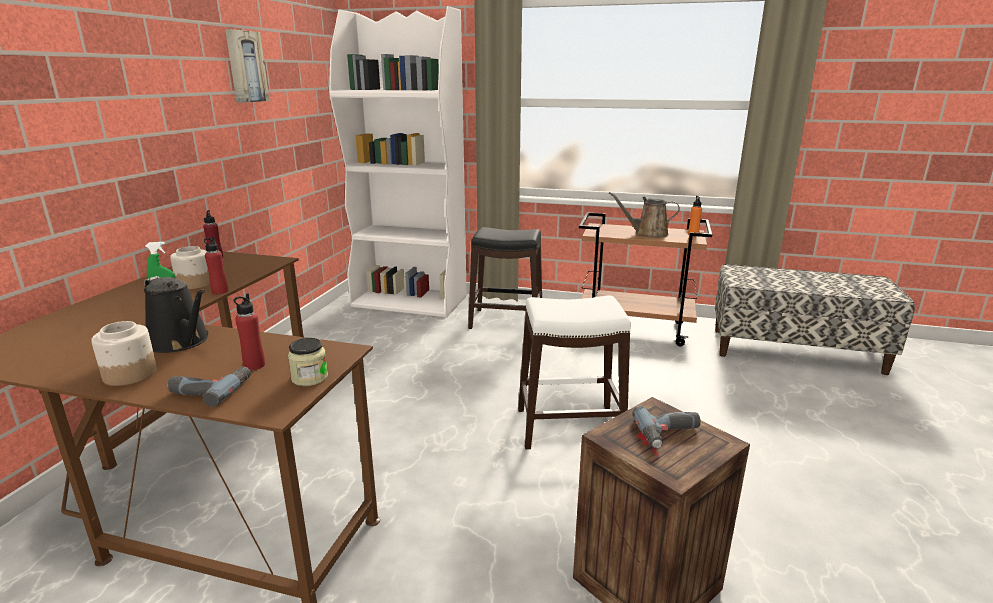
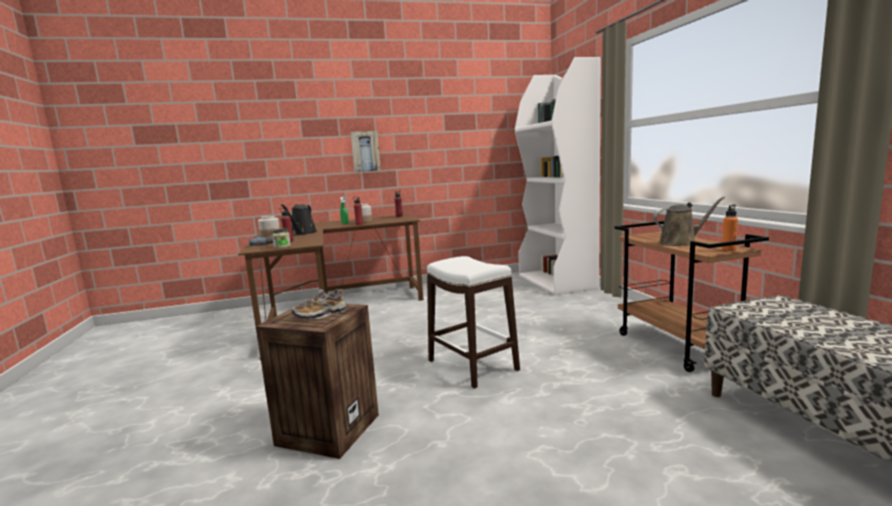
camera: 60 degrees right, 10 degrees down
(245, 67) = (456, 117): picture -> picture (365, 151)
(506, 321) = (586, 308): black stool -> none
(647, 234) = (681, 243): brown watering can -> brown watering can turned 105 degrees clockwise
(670, 434) = (320, 314): power drill -> shoe

